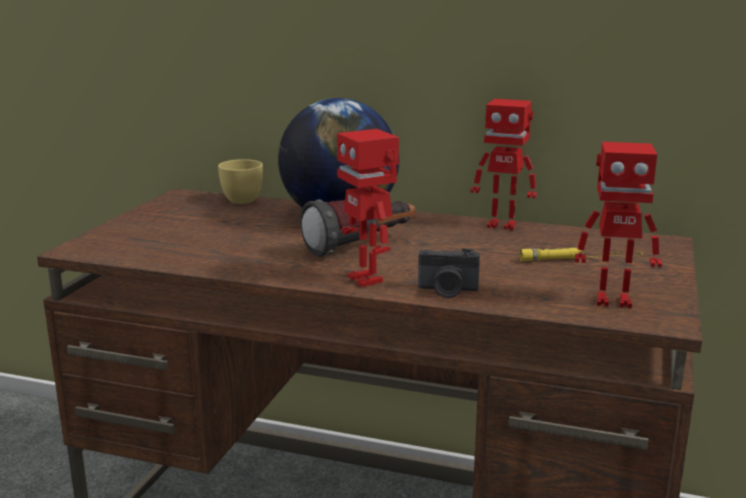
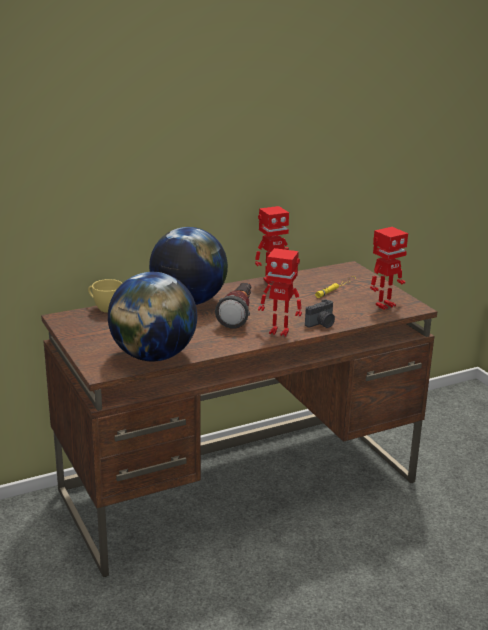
camera: 45 degrees left, 5 degrees up
(160, 253) = (153, 356): none -> globe

